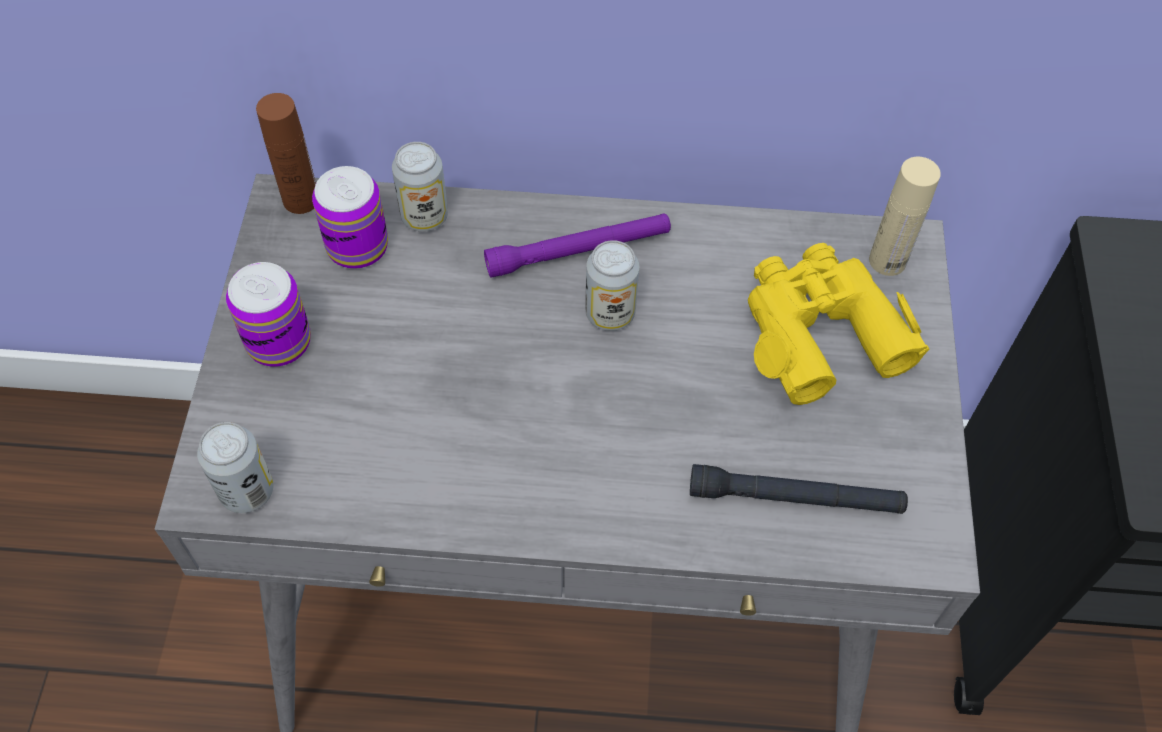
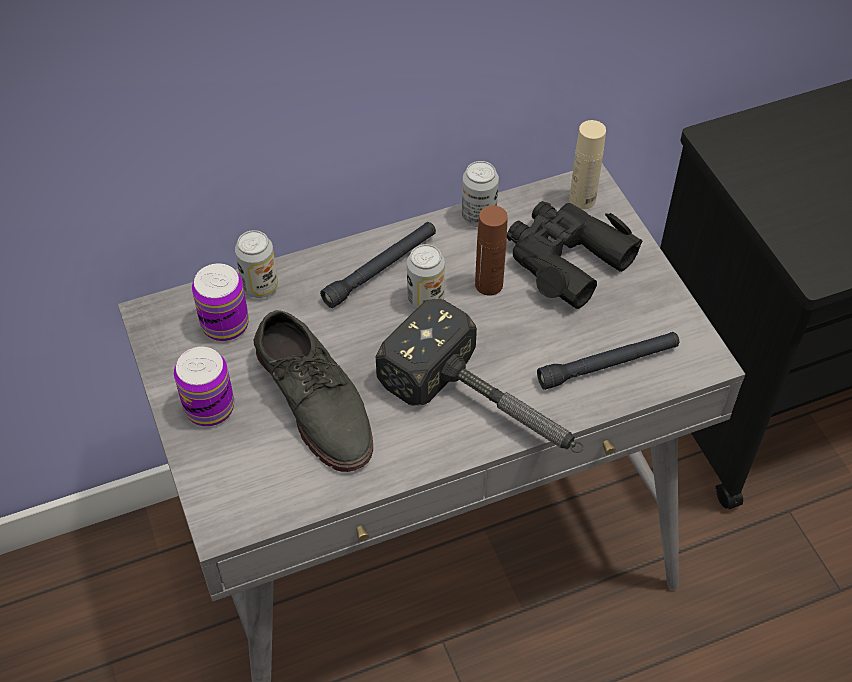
camera: 25 degrees left, 5 degrees down
(247, 491) = (250, 510): can -> can (478, 217)
(301, 199) = (163, 308): brown bottle -> brown bottle (489, 284)
(404, 385) = (316, 400): none -> grey shoe
(578, 251) = (381, 269): purple flashlight -> black flashlight
(606, 489) = (489, 409): none -> hammer
(819, 331) = (565, 259): yellow binoculars -> black binoculars

